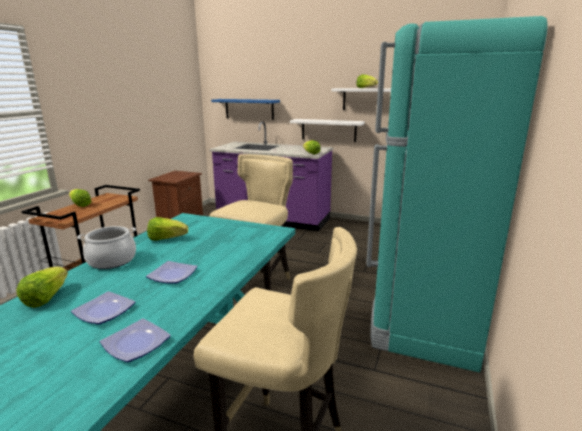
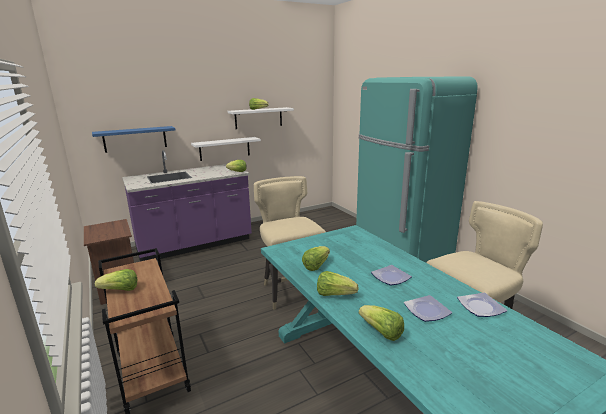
camera: 50 degrees left, 0 degrees up
(112, 260) = (334, 294): cooking pot -> lettuce

